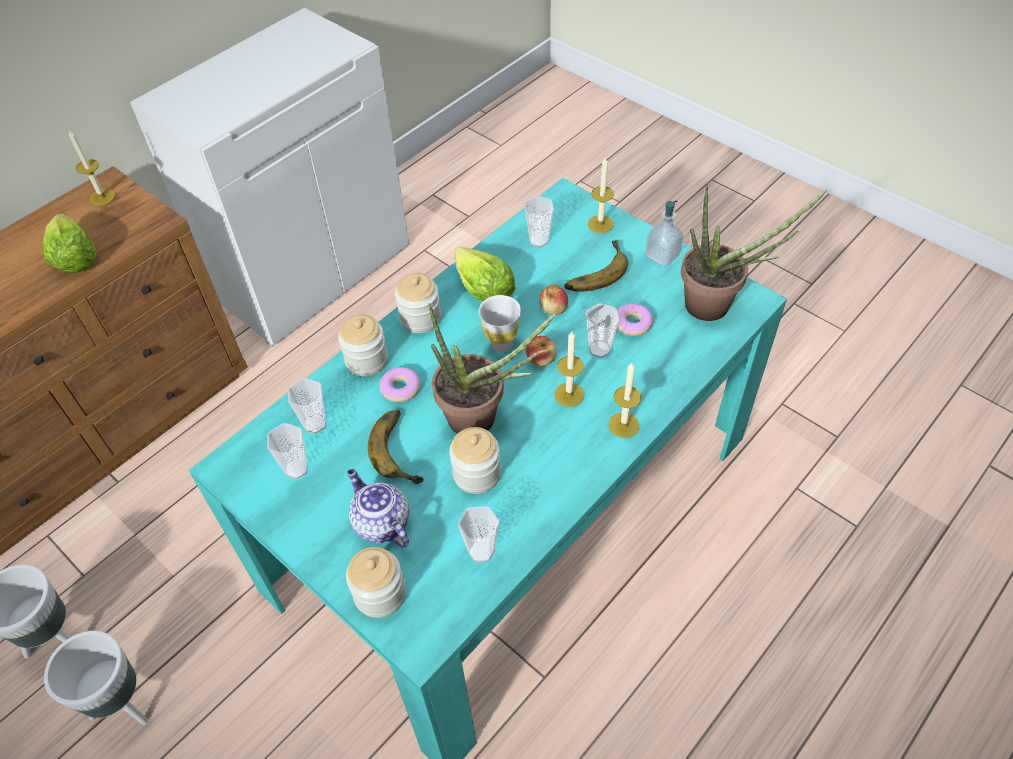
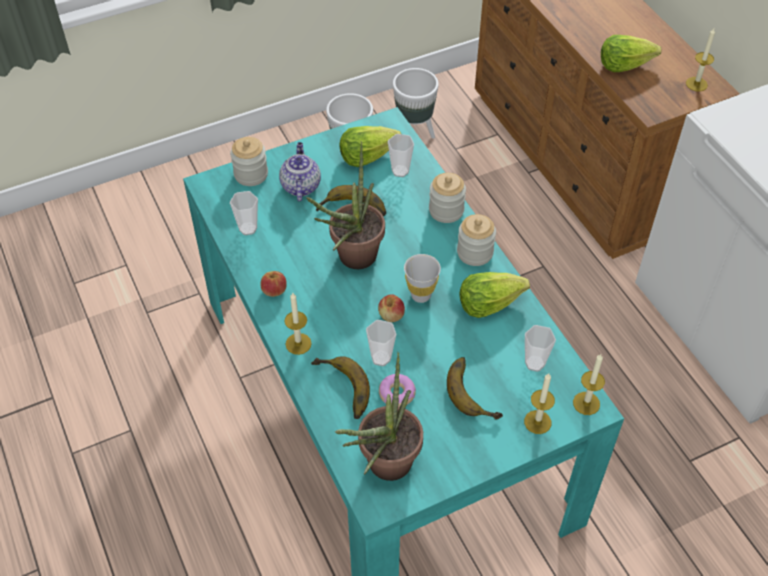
camera: 110 degrees right, 0 degrees up
(296, 469) = (367, 155): cup -> lettuce
(380, 523) = (300, 186): teapot -> teapot turned 75 degrees counterclockwise
(400, 388) = (408, 223): donut -> none
(477, 474) = (307, 244): jar -> none
(553, 309) = (442, 343): apple -> apple (274, 290)
(569, 394) = (346, 320): candle -> candle (586, 403)
(657, 368) = (340, 390): none -> banana
(662, 255) = (470, 455): soap dispenser -> none

